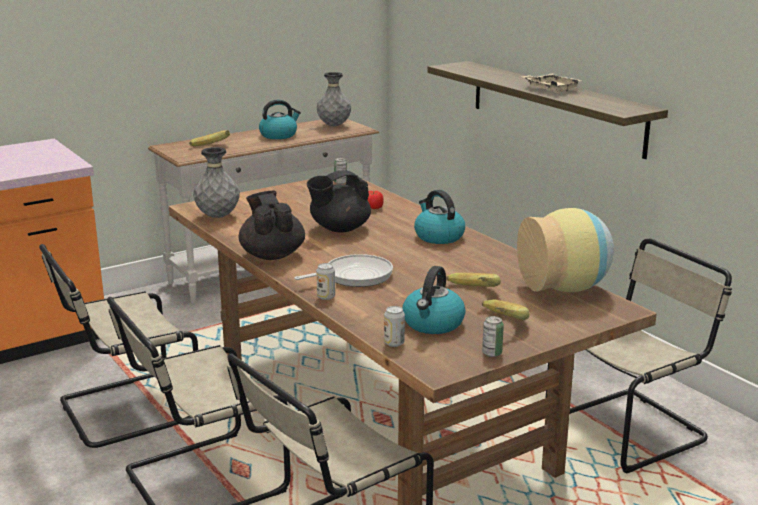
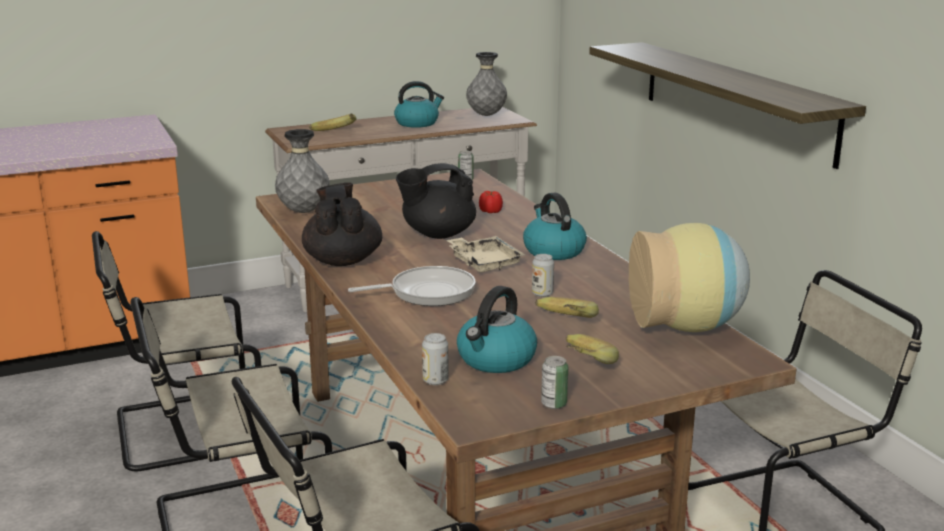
camera: 10 degrees right, 0 degrees up
(326, 297) = (380, 315): can -> can (542, 294)
(551, 89) = (726, 76): beige tray -> beige tray (484, 262)

